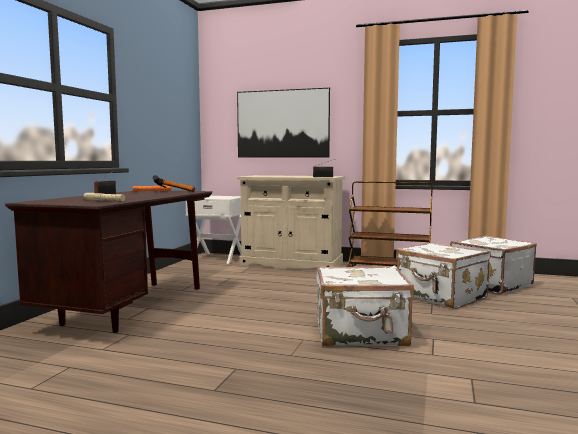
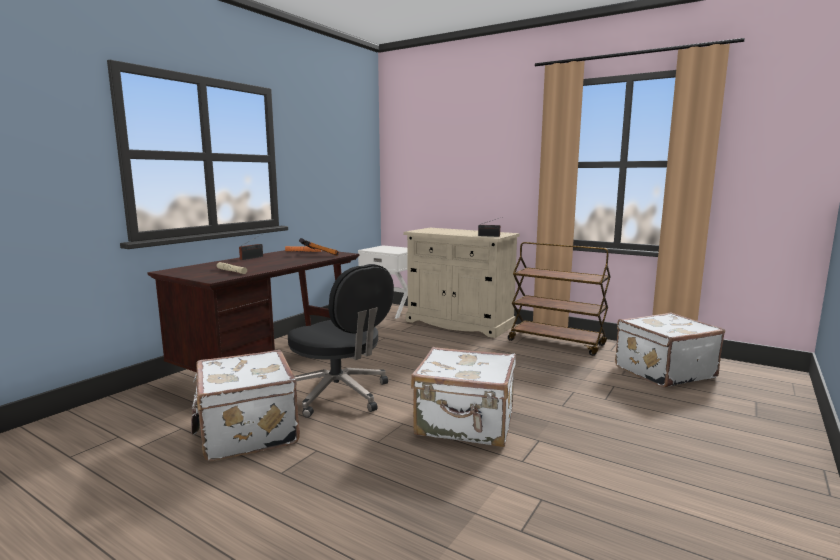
camera: 15 degrees right, 5 degrees up
(222, 324) = (340, 395): none -> black office chair
(282, 124) = (458, 173): picture -> none
(440, 297) = (590, 384): white suitcase -> white suitcase (246, 432)

